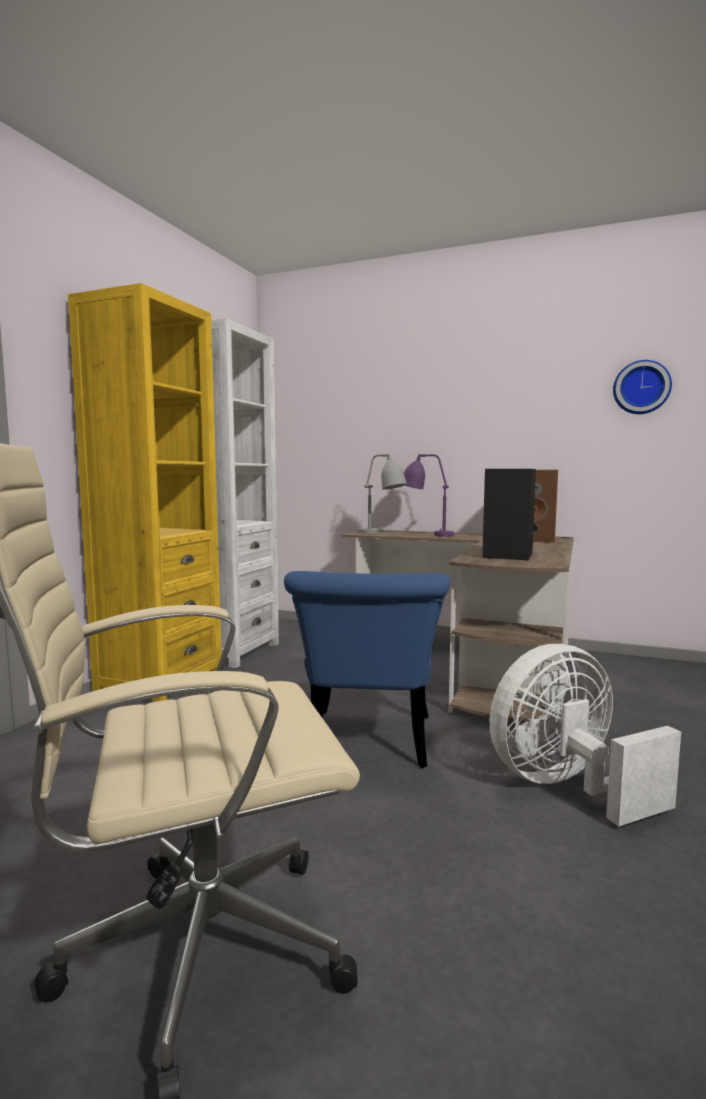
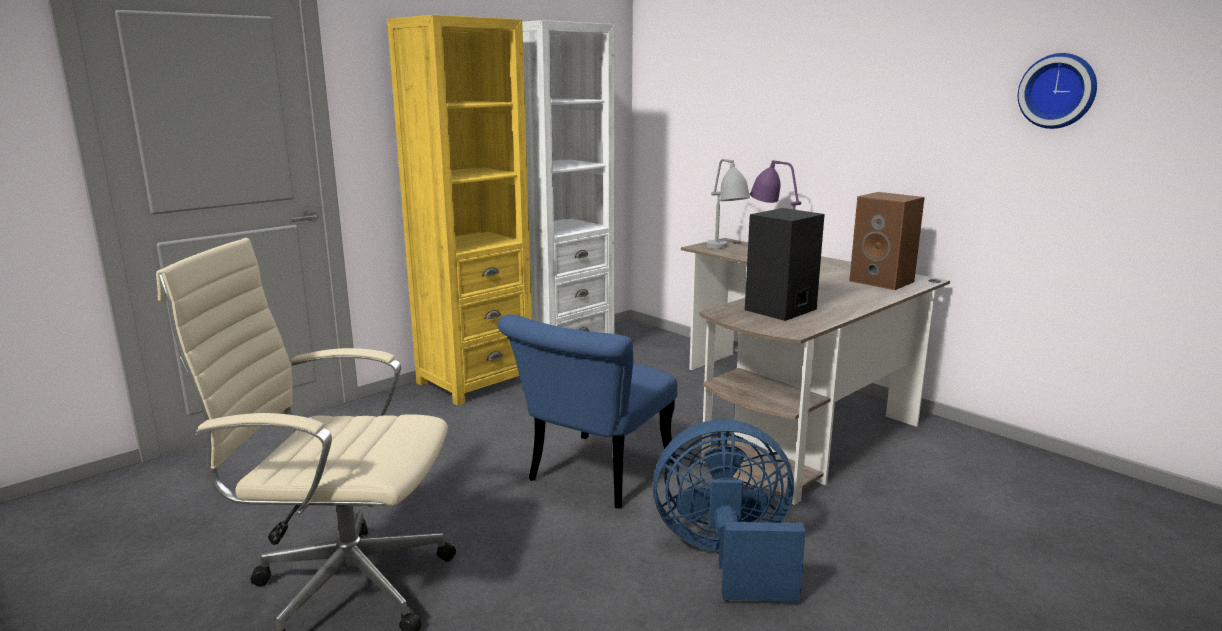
camera: 25 degrees right, 10 degrees up
(567, 787) = (726, 557): white fan -> blue fan

